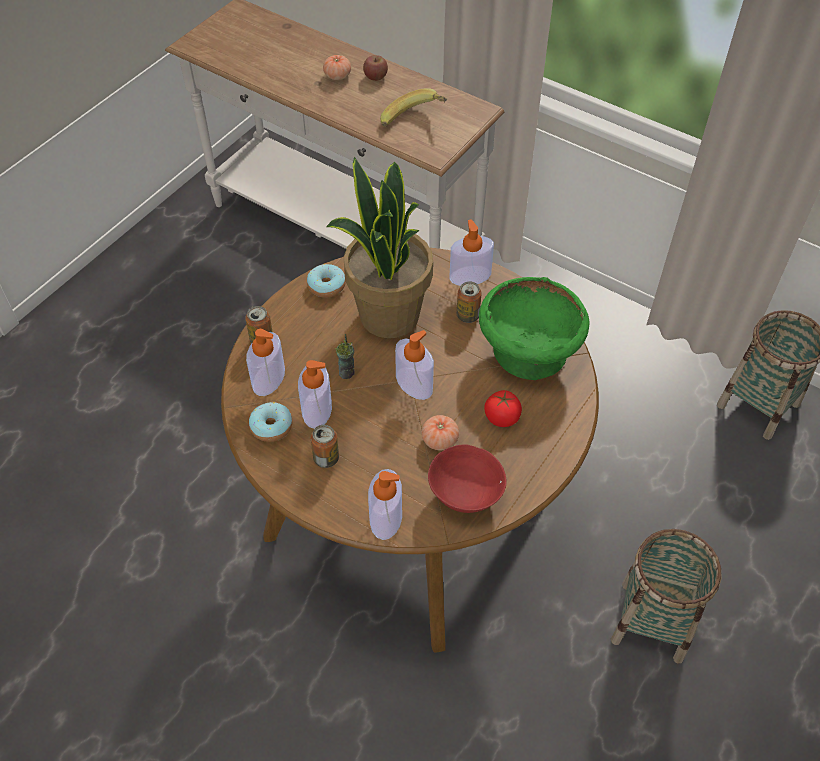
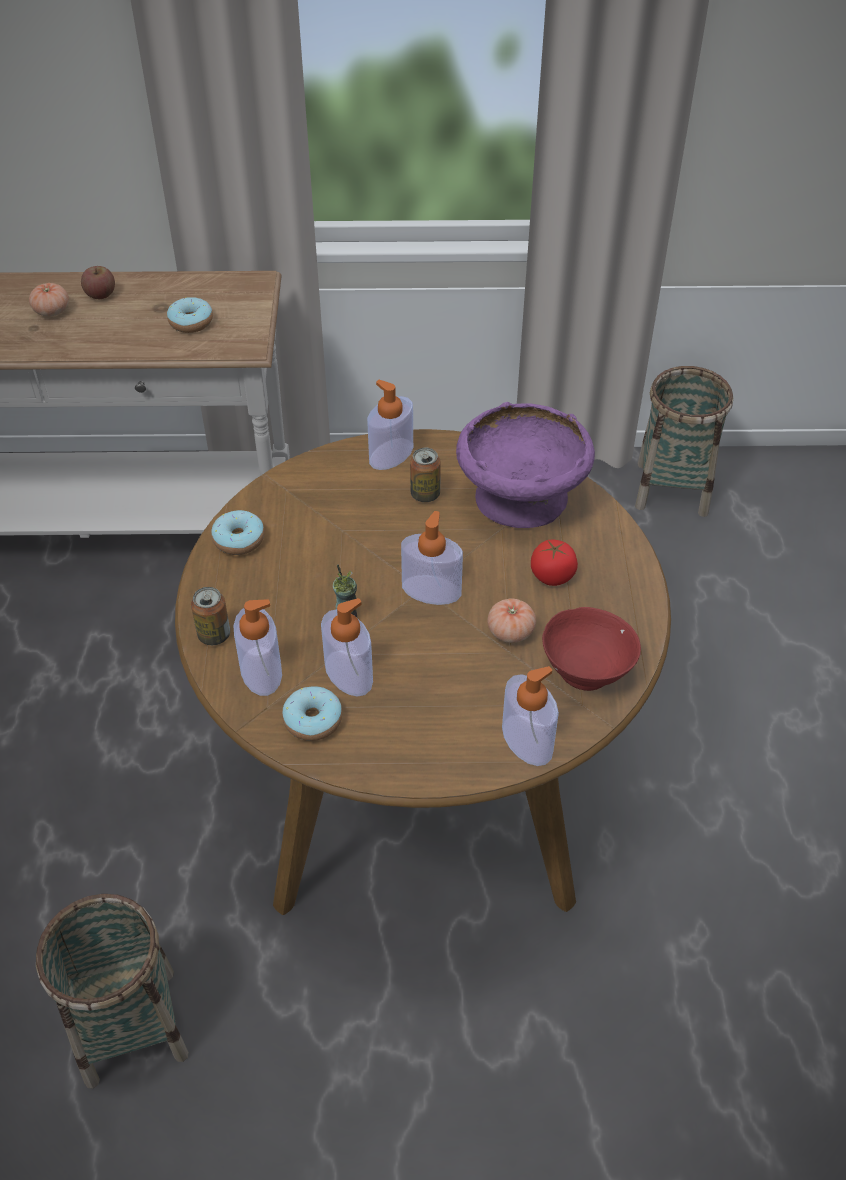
camera: 35 degrees left, 5 degrees down
(326, 458) = (407, 718): can -> none
(388, 315) = (338, 536): potted plant -> none
(414, 121) = (191, 322): banana -> donut
(528, 353) = (520, 500): green bowl -> purple bowl
(652, 621) = (744, 745): basket -> basket (131, 1026)

